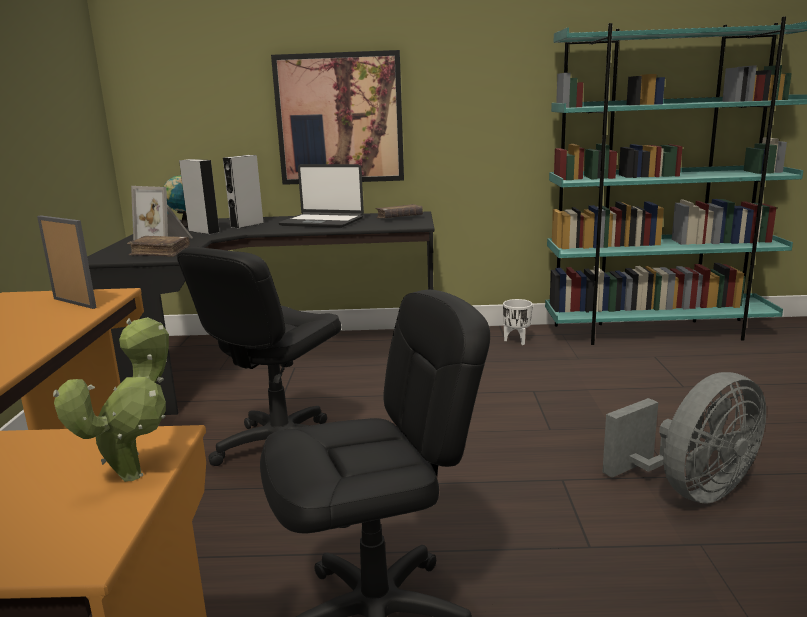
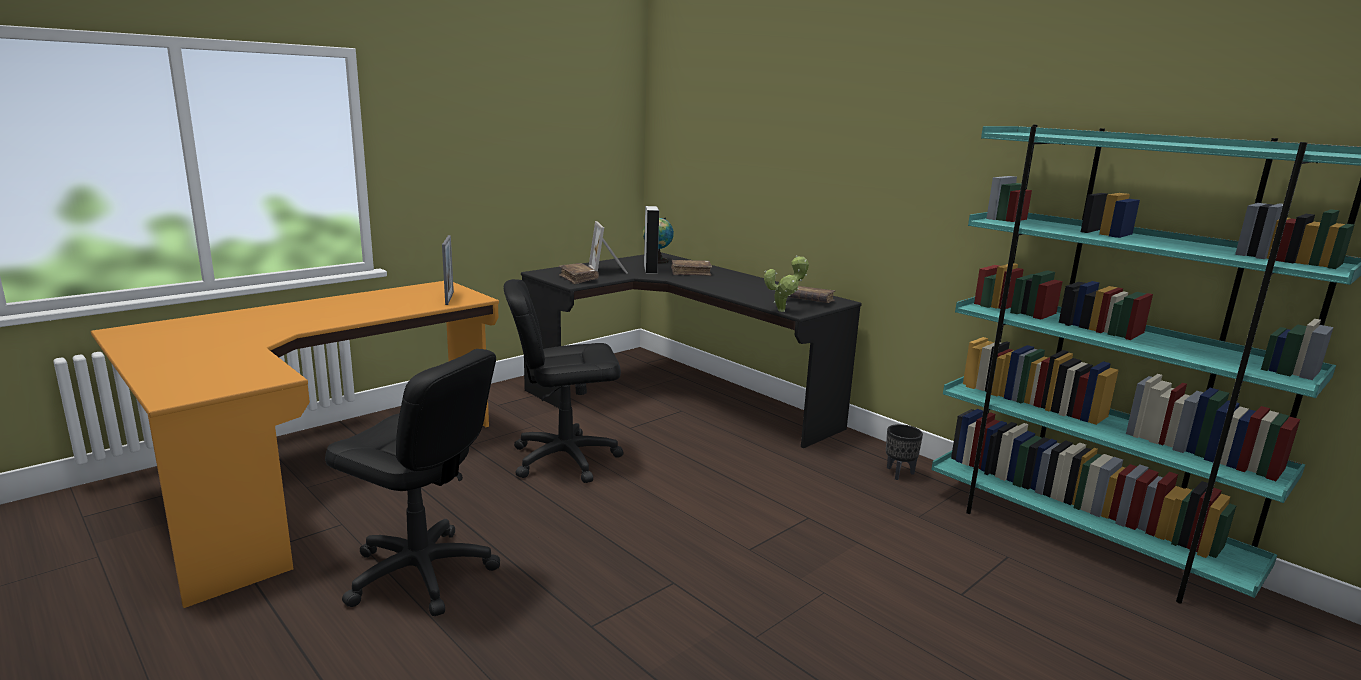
camera: 45 degrees right, 0 degrees up
(137, 472) = (244, 384): potted plant -> potted plant (784, 310)
(247, 225) = (691, 273): grey speaker -> brown book
(322, 222) = (744, 286): laptop -> none
(339, 119) = (799, 189): picture -> none
(516, 340) = (898, 473): white planter -> black planter
(690, 489) = (744, 653): grey fan -> none

